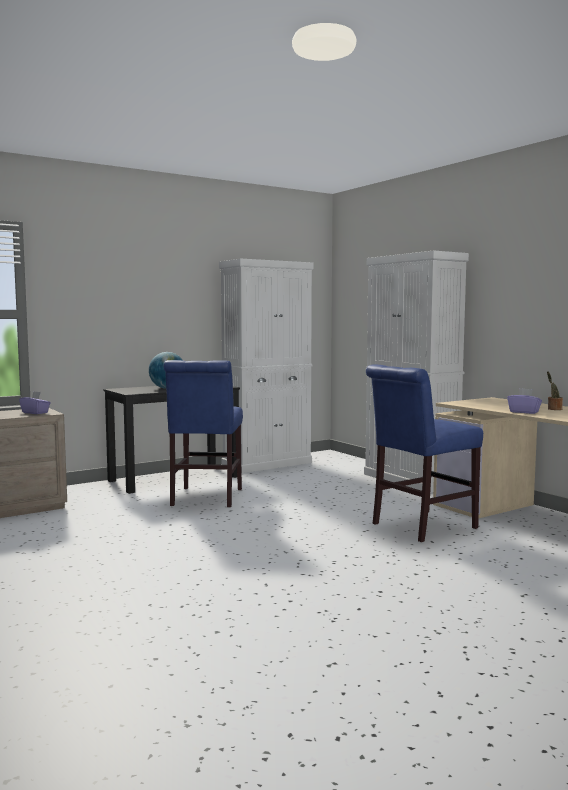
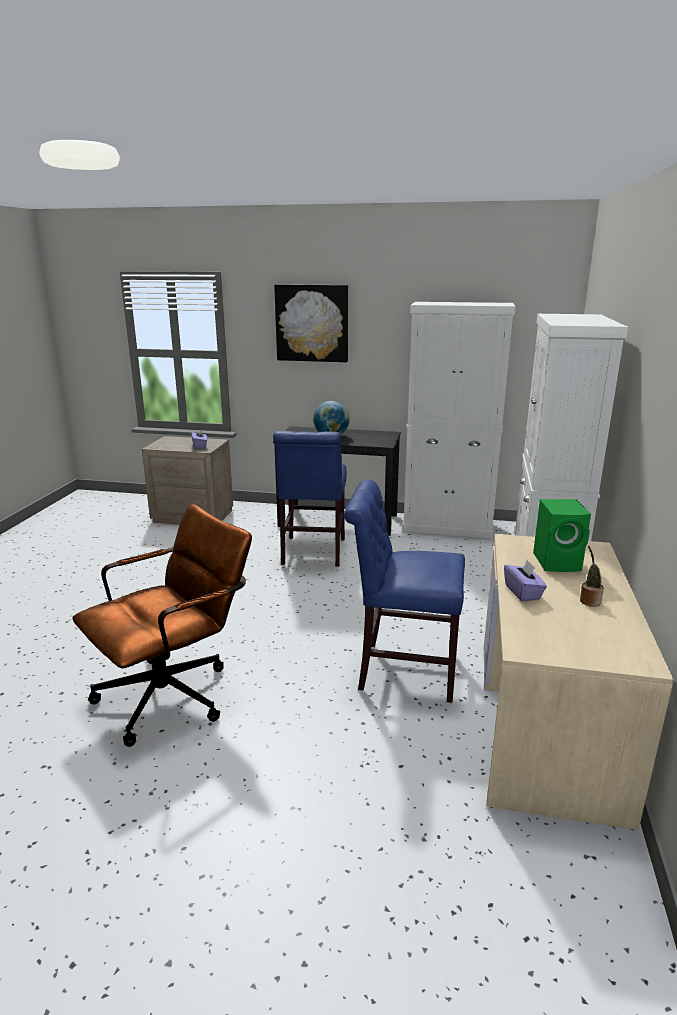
camera: 45 degrees right, 15 degrees up
(125, 280) = (312, 323): none -> picture
(205, 499) = (312, 553): blue chair -> blue chair turned 45 degrees counterclockwise
(313, 590) = (175, 693): none -> brown office chair
(499, 404) = (558, 562): none -> green speaker

